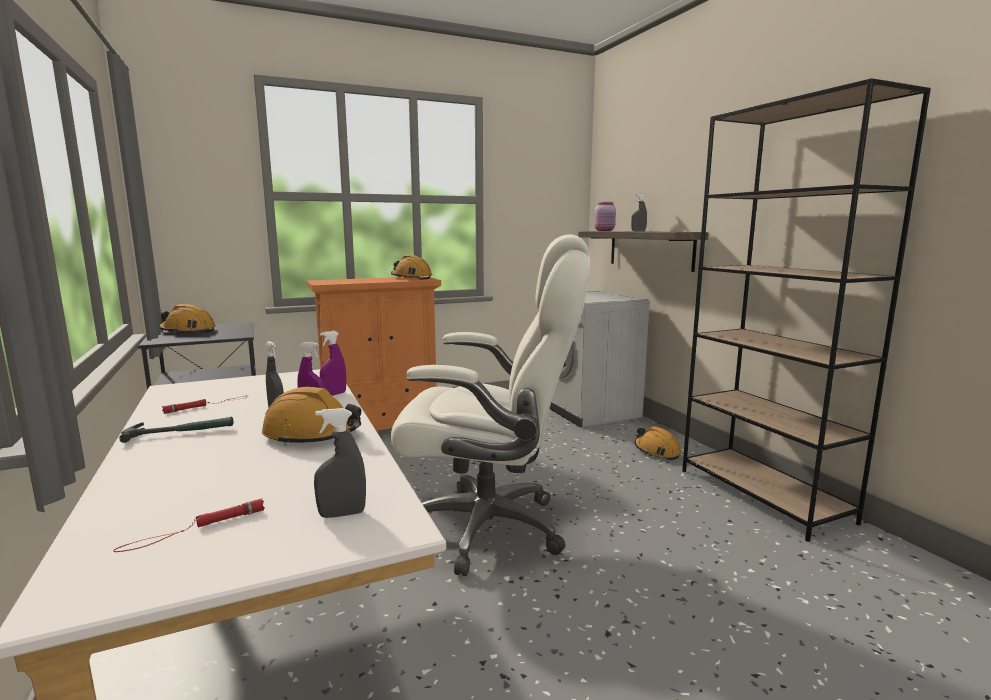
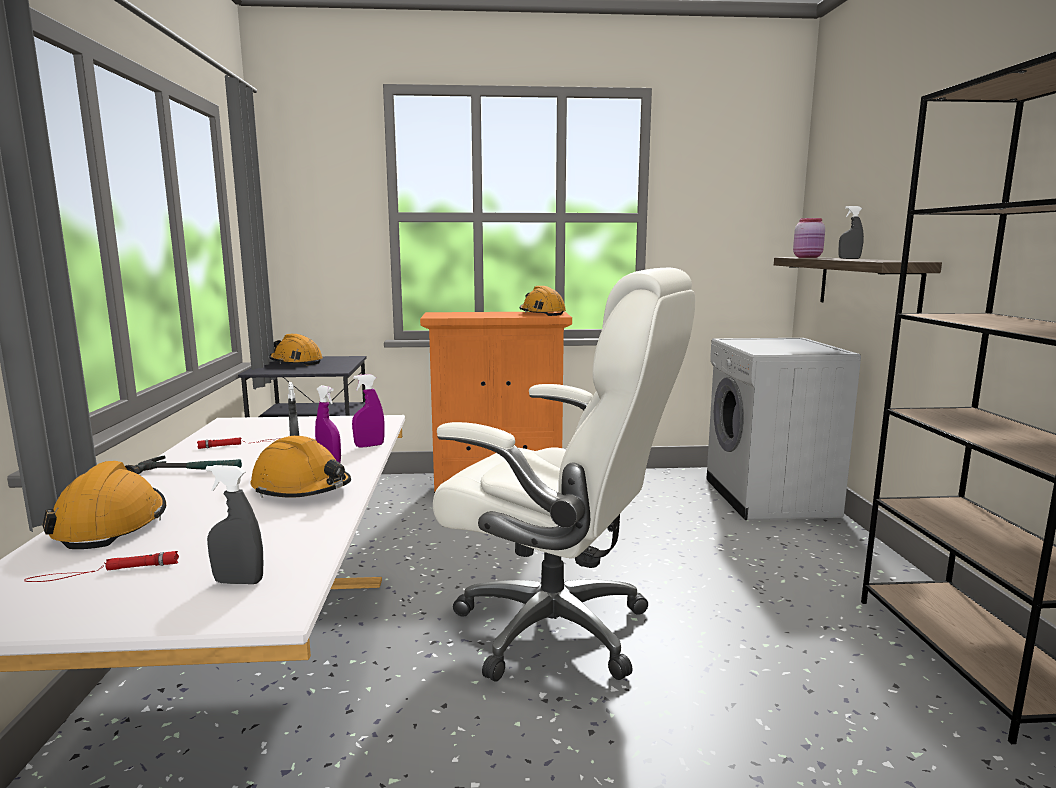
camera: 20 degrees right, 0 degrees up
(657, 451) = (838, 568): orange hard hat -> orange hard hat (111, 524)

